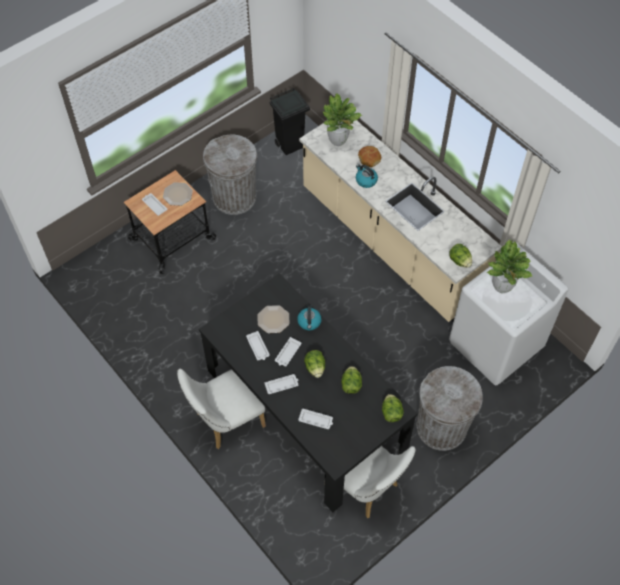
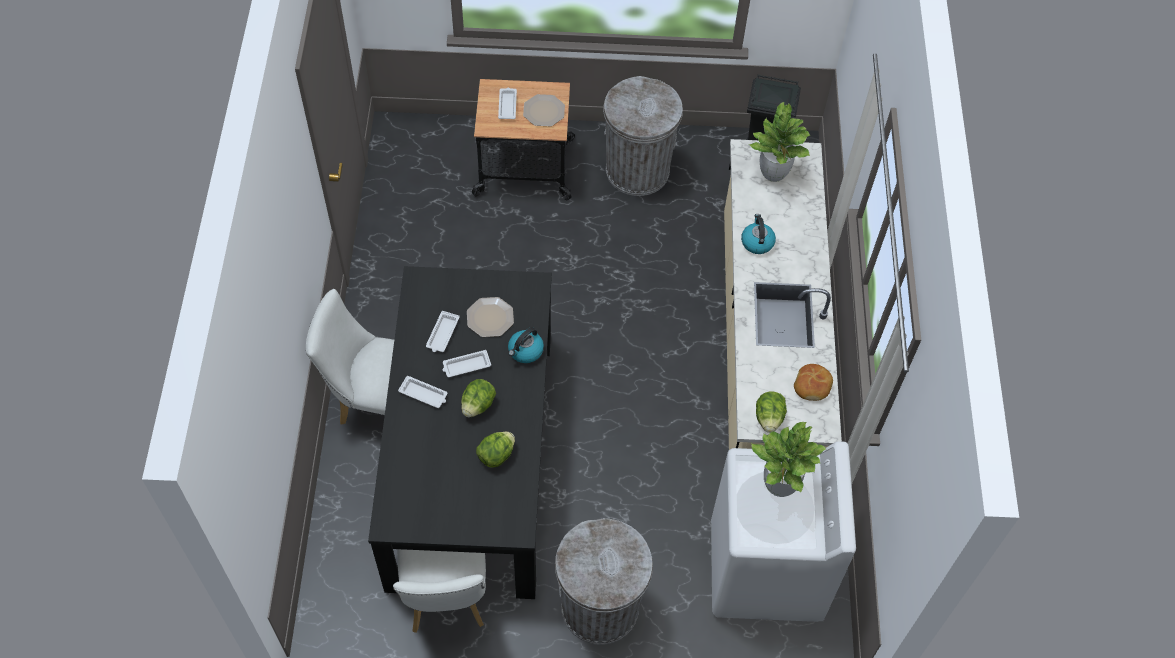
camera: 40 degrees right, 0 degrees up
(316, 420) = (418, 461): white tray -> none
(369, 158) = (789, 220): bread -> bread (812, 385)
(391, 413) = (506, 522): lettuce -> none

